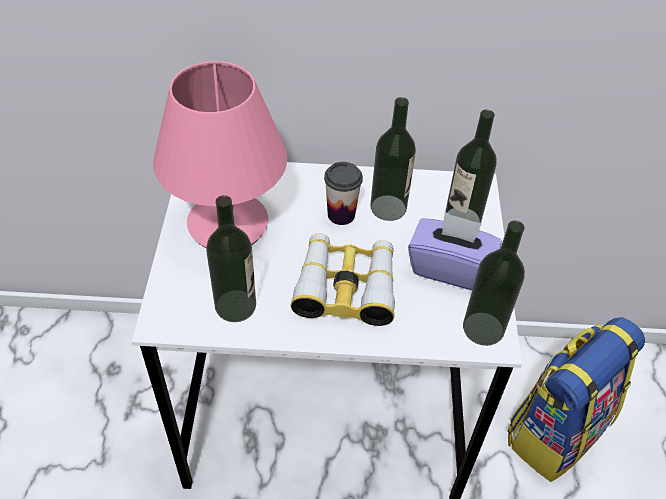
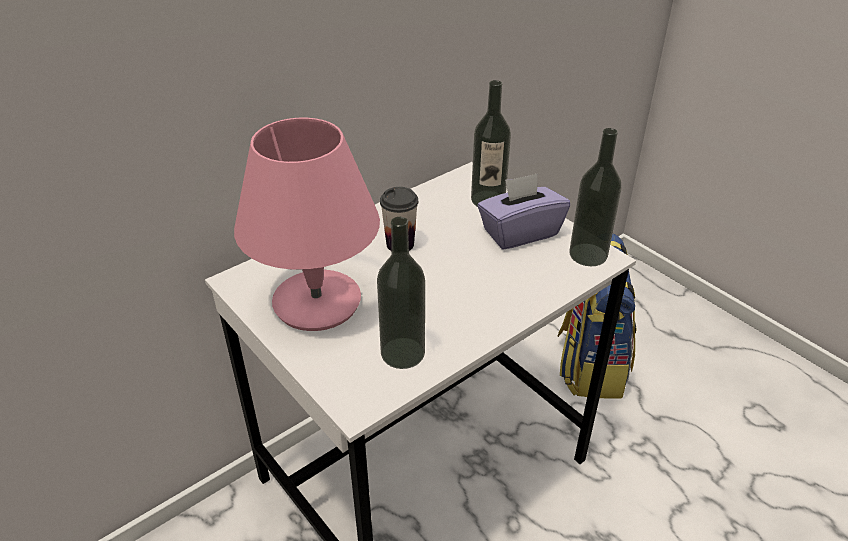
camera: 40 degrees left, 10 degrees down
(346, 287) = (467, 287): binoculars -> none
(388, 208) = (428, 221): bottle -> none

